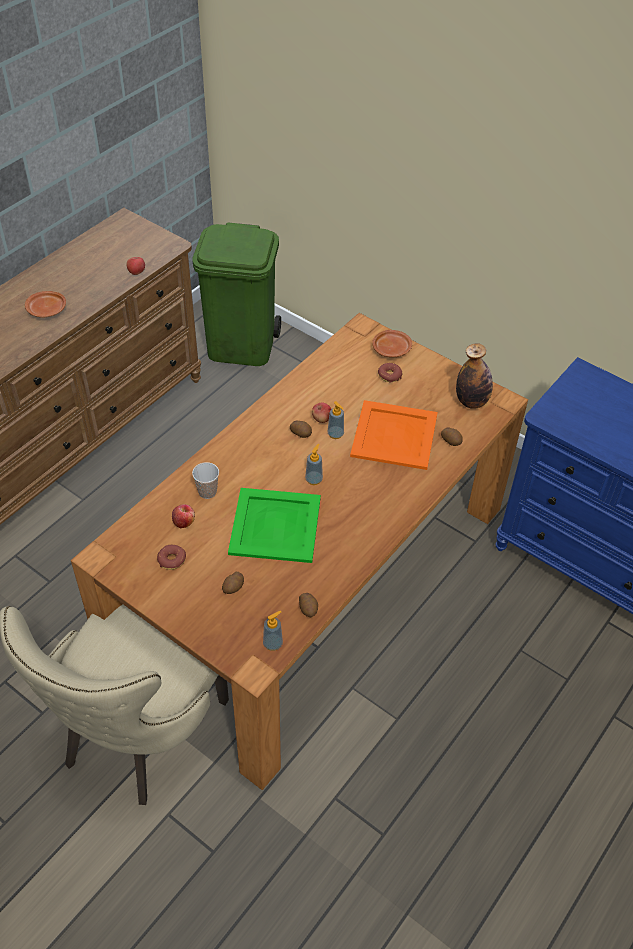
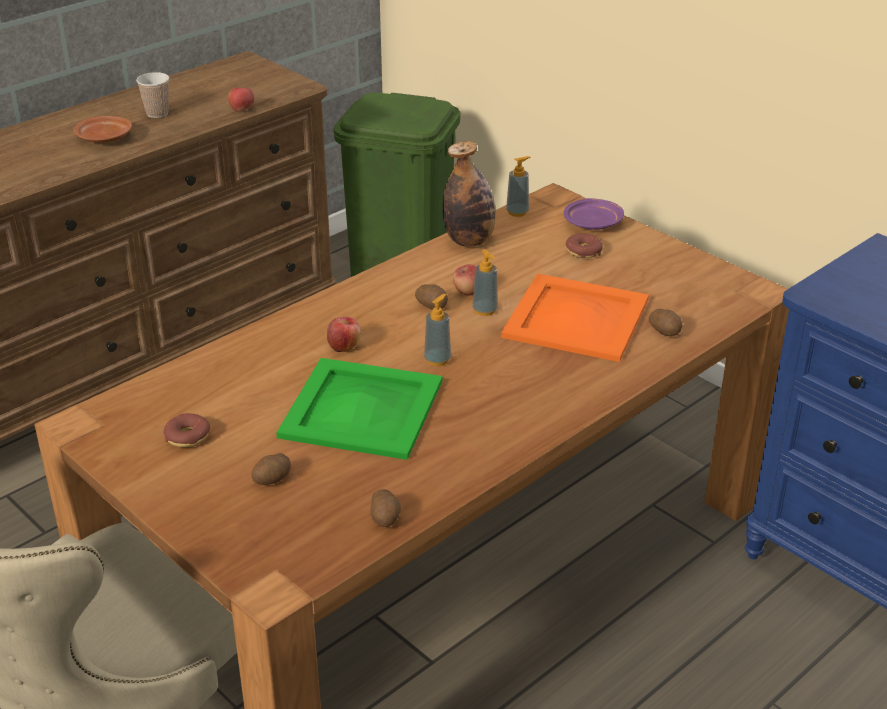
camera: 10 degrees right, 15 degrees down
(184, 522) = (222, 393): apple -> apple (344, 346)
(207, 492) = (269, 361): cup -> cup (157, 113)
(273, 643) = (314, 558): soap dispenser -> soap dispenser (517, 212)
(391, 349) = (593, 223): brown plate -> purple plate
(471, 401) = (705, 288): bottle -> bottle (469, 241)

